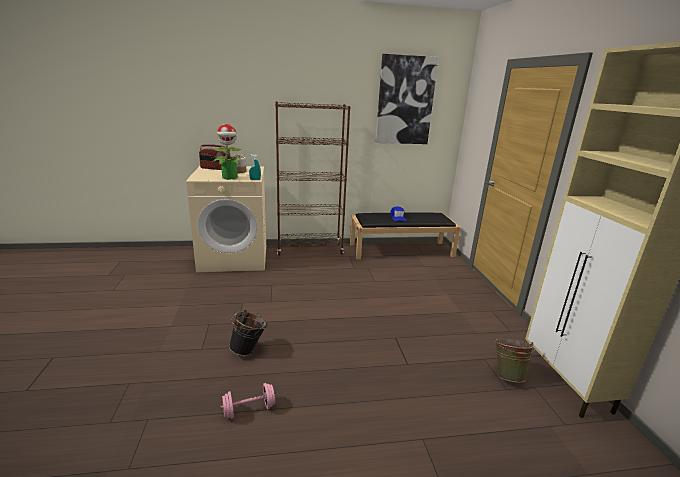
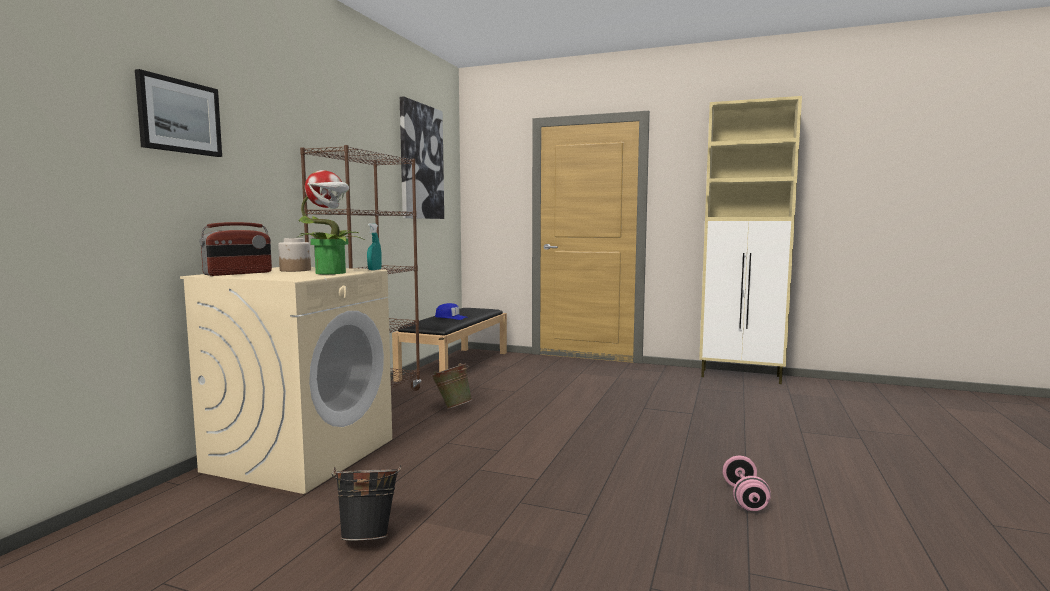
camera: 60 degrees left, 15 degrees down
(201, 93) = (179, 116): none -> picture
(249, 350) = (616, 481): black bucket -> black bucket (368, 535)
(507, 374) = (724, 387): green bucket -> green bucket (452, 407)

